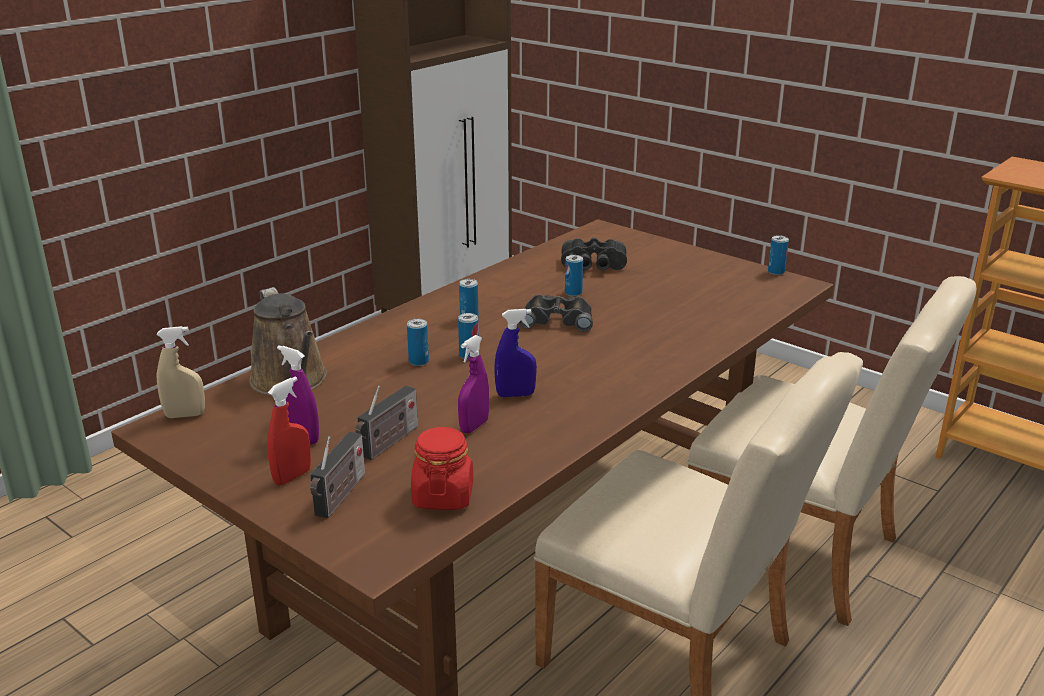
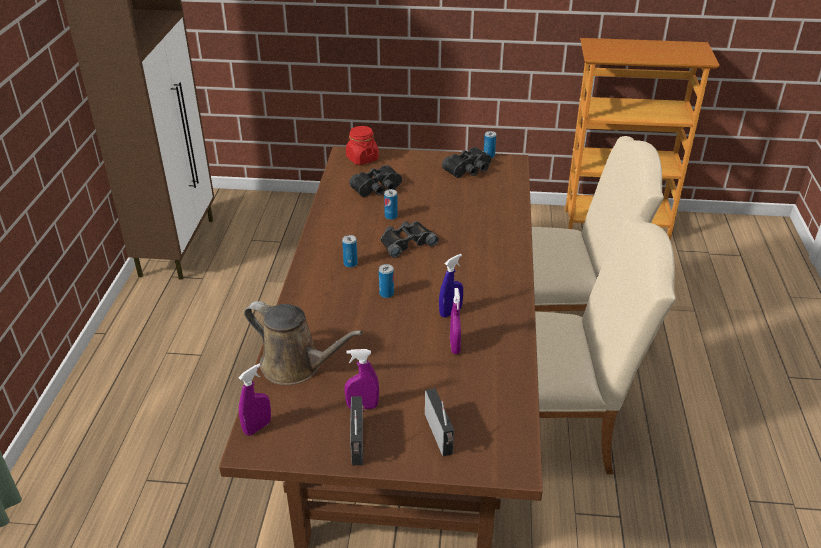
camera: 35 degrees left, 10 degrees up
(185, 415) = (257, 427): beige spray bottle -> purple spray bottle
(292, 477) = (393, 437): red spray bottle -> none
(388, 443) = (420, 383): radio -> radio (358, 444)
(418, 361) = (360, 312): can -> none
(443, 496) = (497, 404): red jar -> red jar (362, 159)
(730, 278) = (469, 170): none -> black binoculars

